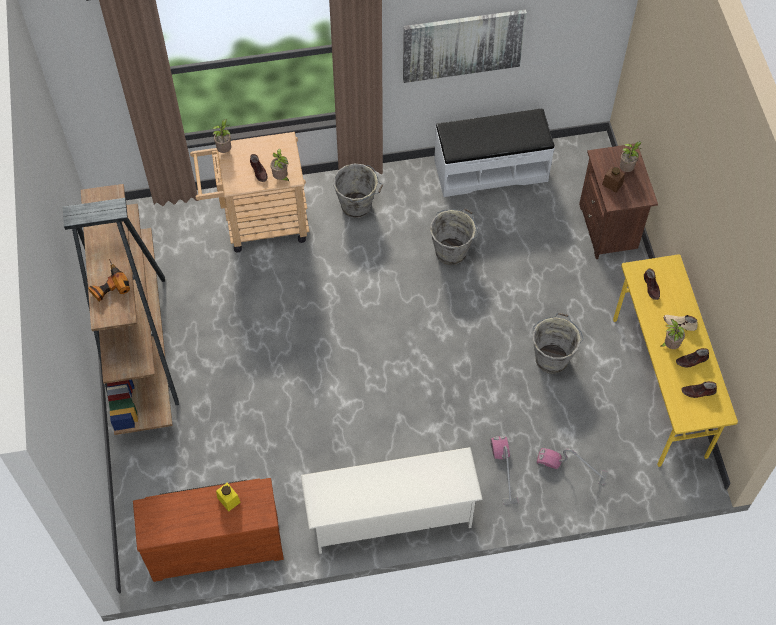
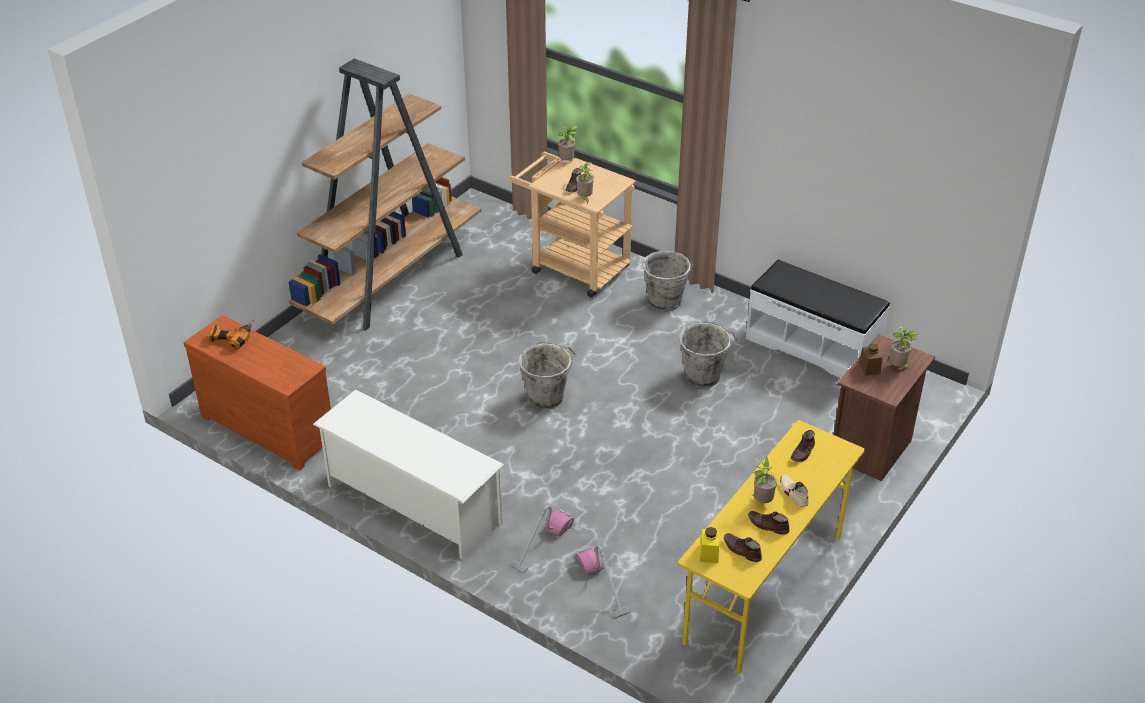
camera: 45 degrees right, 20 degrees down
(108, 285) = (347, 148): power drill -> power drill (231, 337)
(228, 500) = (279, 358): yellow jar -> yellow jar (709, 553)
(462, 45) = (816, 164): picture -> none
(552, 358) = (692, 500): grey bucket -> grey bucket (547, 397)

